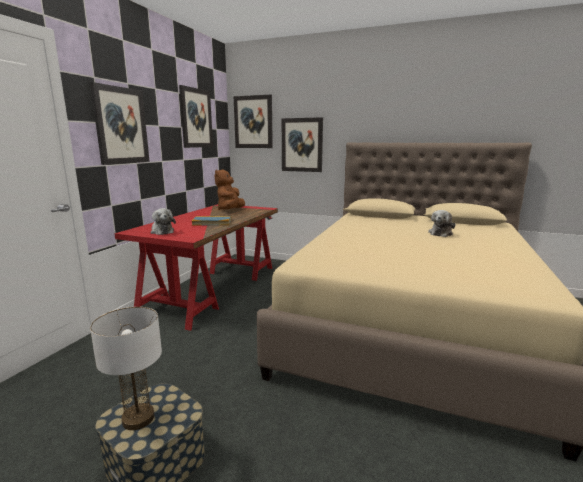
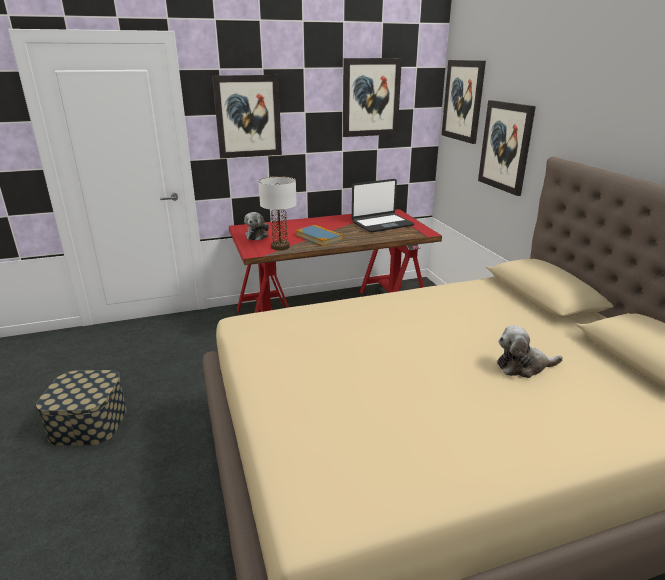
camera: 50 degrees right, 10 degrees up
(138, 418) = (74, 386): table lamp -> table lamp (280, 247)
(230, 210) = (382, 224): brown plush toy -> laptop

